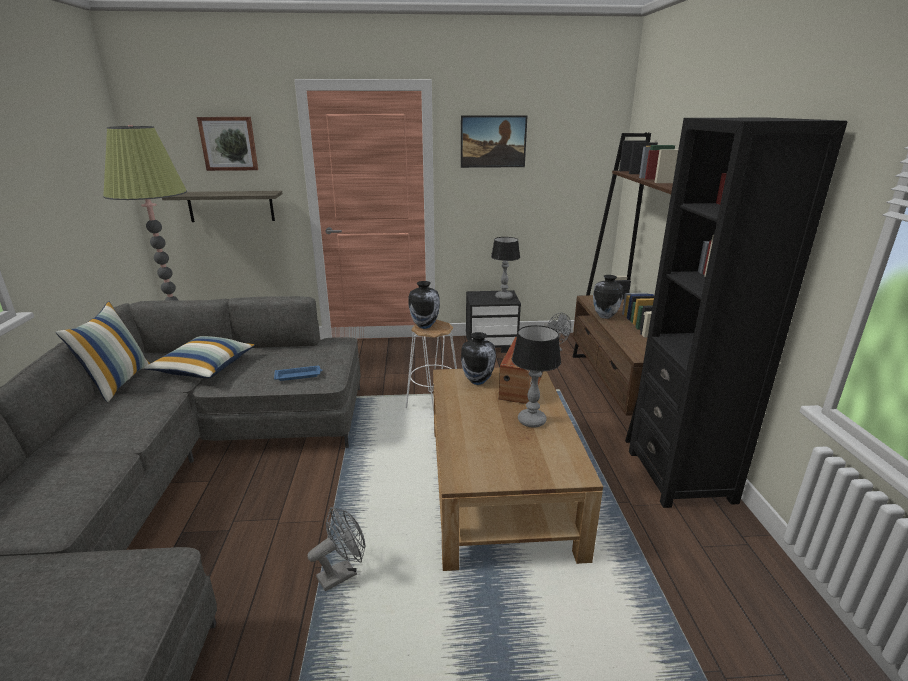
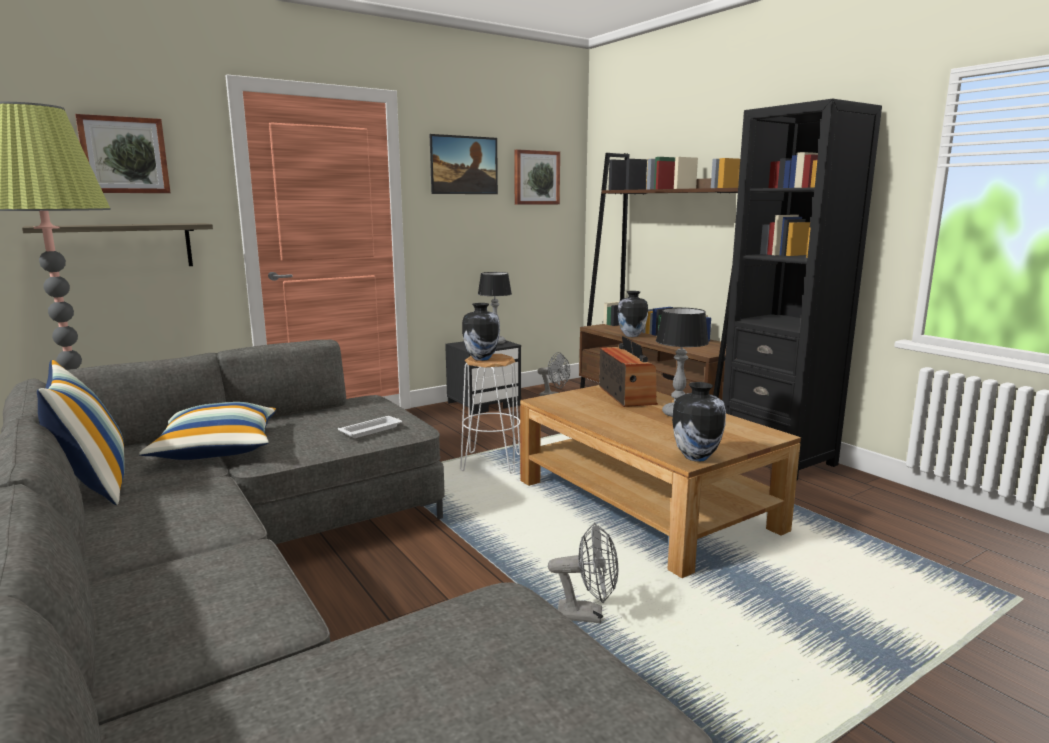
camera: 30 degrees left, 10 degrees down
(299, 375) = (372, 430): blue tray -> white tray
(342, 573) = (587, 615): grey fan -> grey fan turned 75 degrees clockwise
(478, 381) = (581, 399): vase -> vase (696, 457)
(567, 151) = (536, 177): none -> picture

